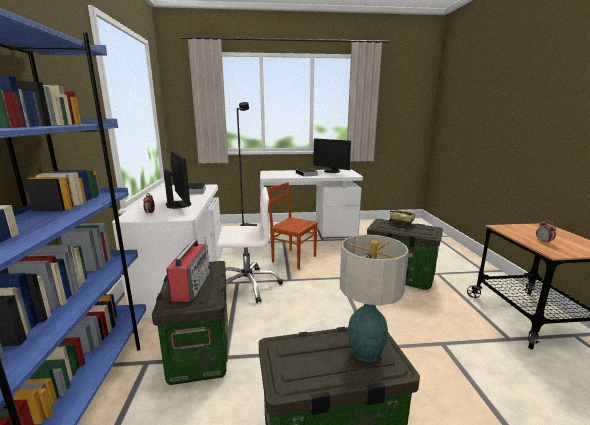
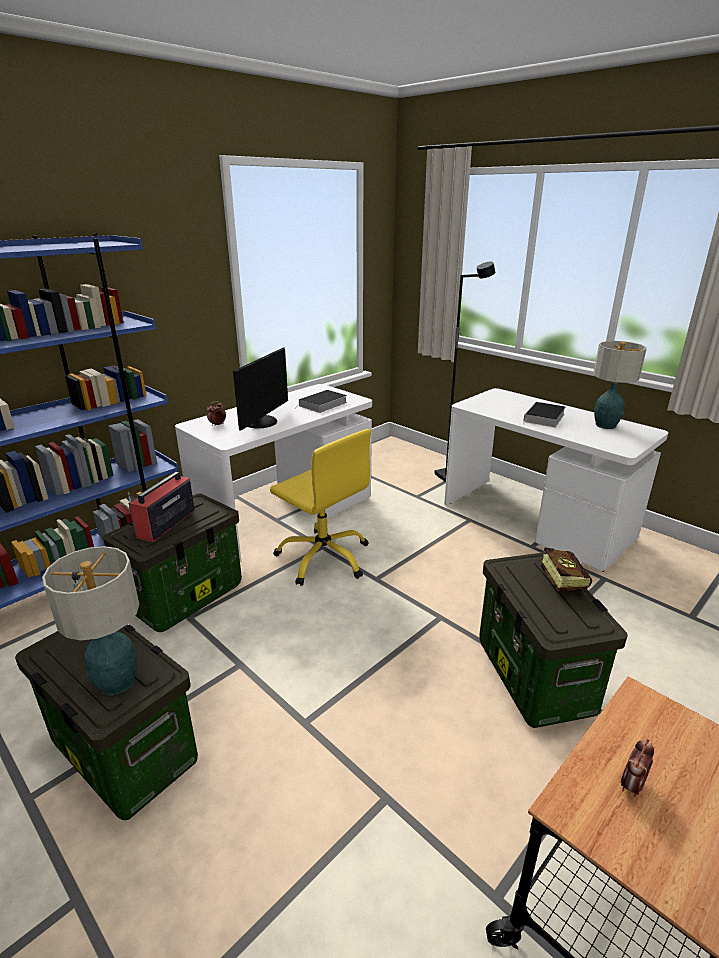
camera: 50 degrees right, 10 degrees up
(192, 285) = (165, 524): radio -> radio turned 150 degrees clockwise
(247, 285) = (324, 557): white office chair -> yellow office chair
(293, 258) = (434, 553): brown chair -> none
(331, 171) = (606, 425): monitor -> table lamp

